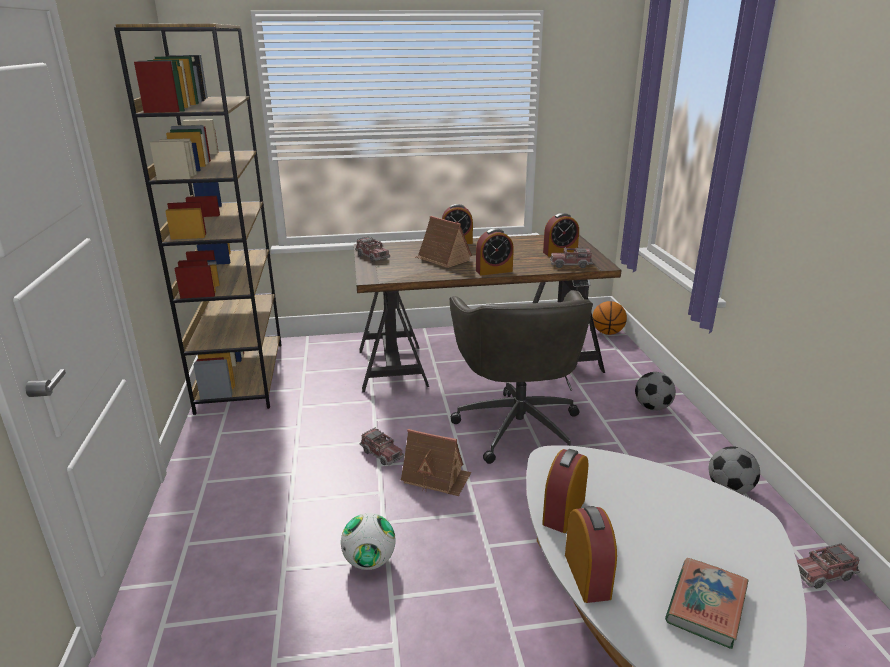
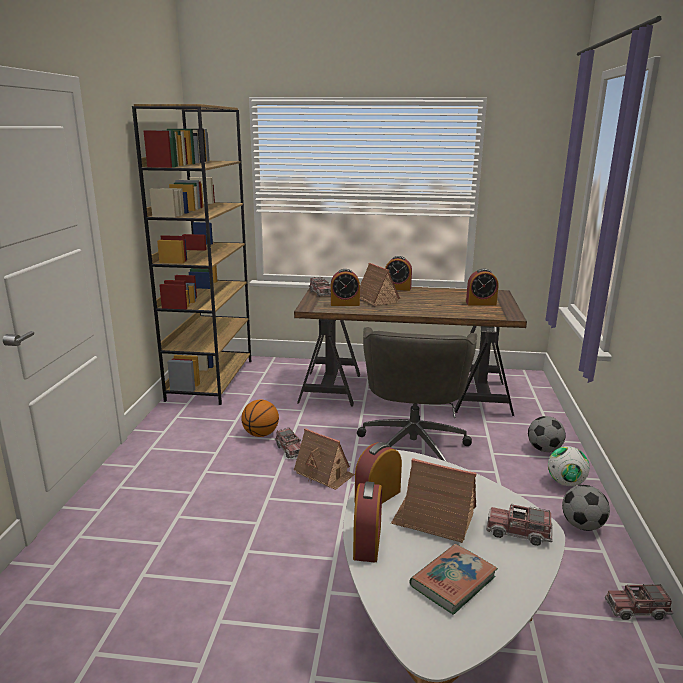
camera: 15 degrees right, 5 degrees down
(369, 561) = (243, 523): football -> football (565, 482)
(494, 271) = (412, 311): alarm clock -> alarm clock (345, 304)
(570, 265) = (483, 313): toy truck -> toy truck (518, 532)
(607, 333) = (534, 384): basketball -> basketball (261, 434)
(640, 529) = (434, 519): none -> toy house

